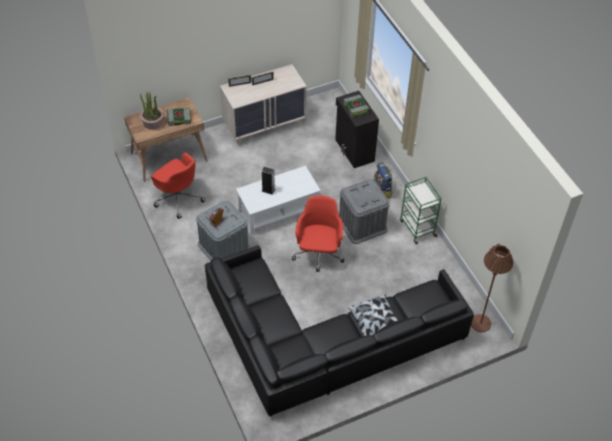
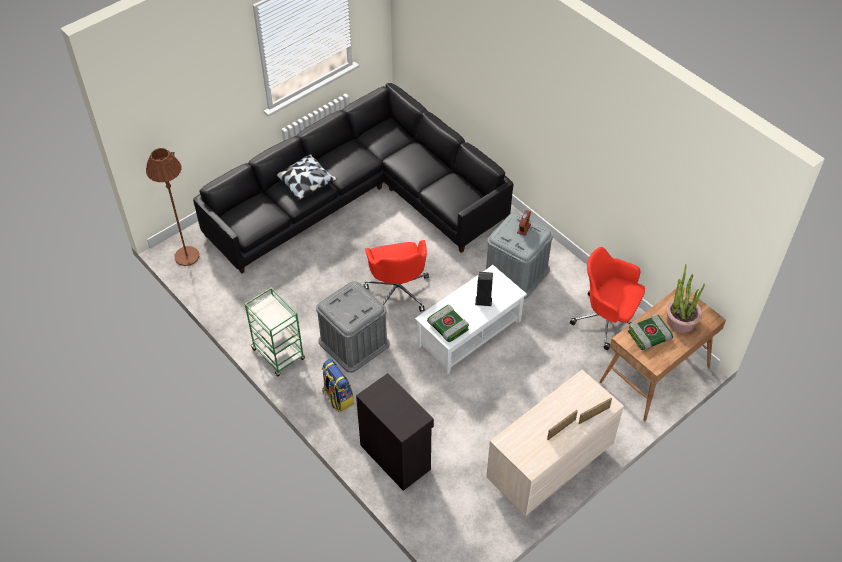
camera: 165 degrees right, 0 degrees up
(356, 108) = (395, 406): book -> book (447, 326)

